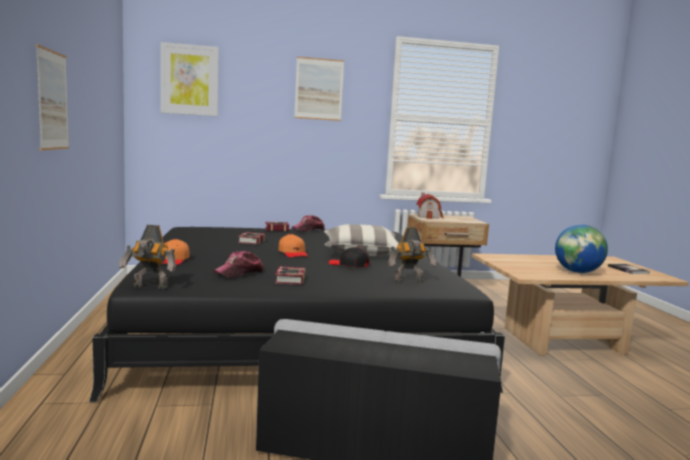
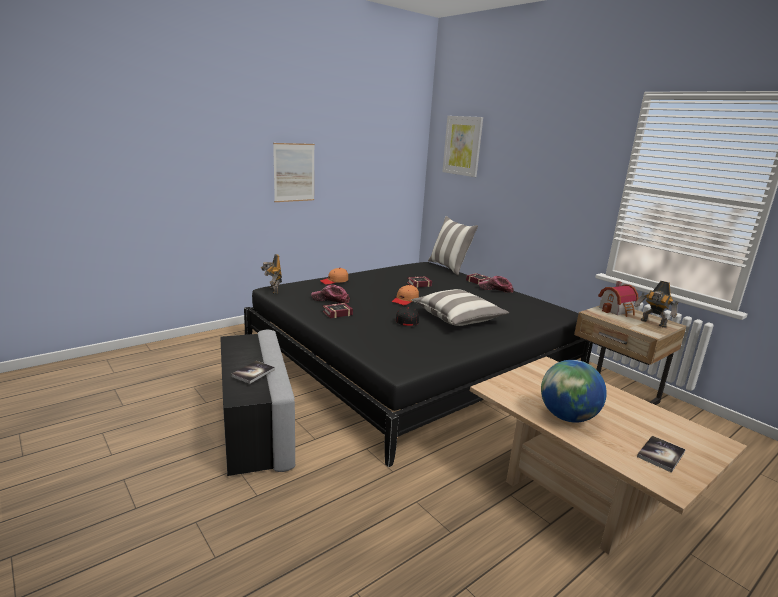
camera: 60 degrees right, 10 degrees up
(216, 226) = (449, 267): none -> pillow
(319, 89) = (555, 154): picture -> none
(409, 281) = (393, 346): toy robot -> toy robot (652, 323)
(419, 348) = (253, 373): none -> book

